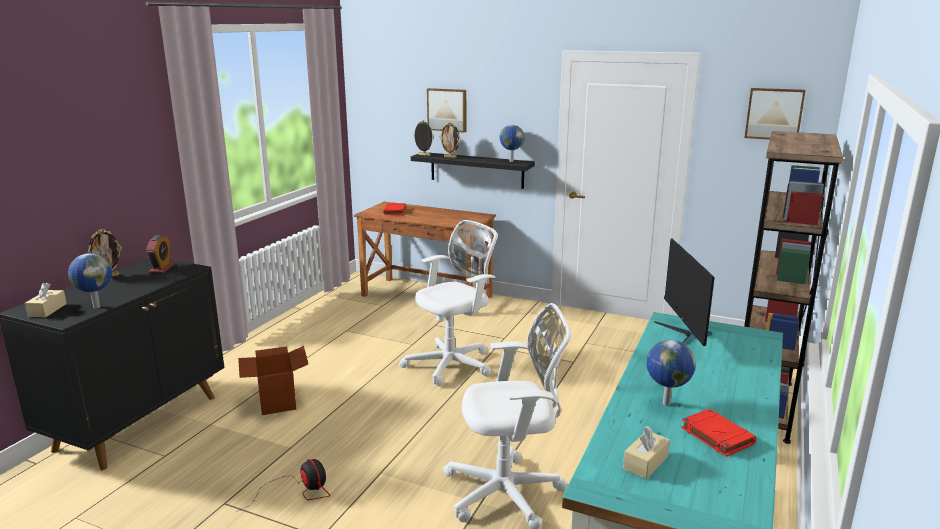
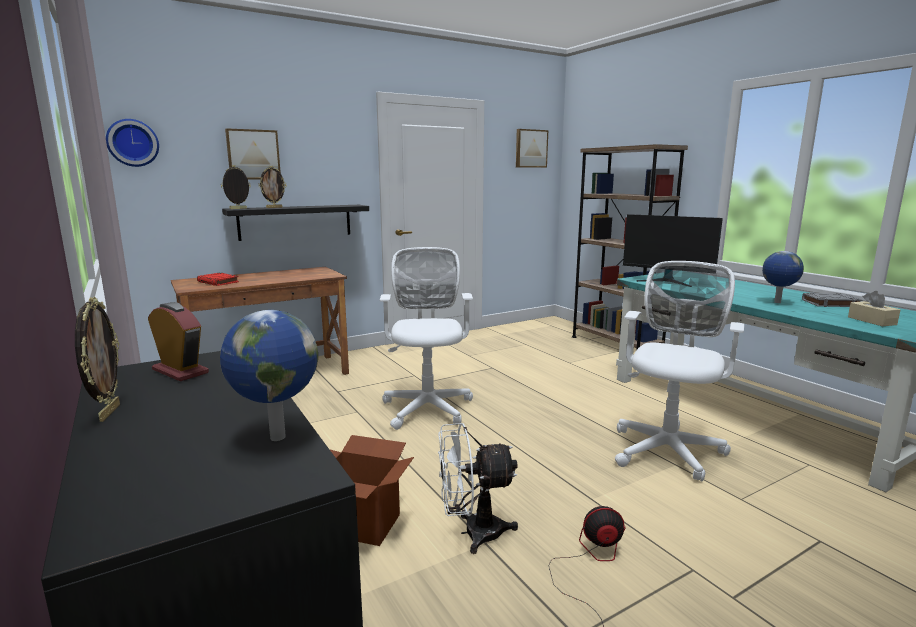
camera: 55 degrees left, 5 degrees down
(47, 310) = (186, 492): beige tissue box -> none
(297, 439) = (472, 533): none -> white fan
(371, 98) = (132, 143): none -> wall clock
(511, 161) = (342, 205): globe -> none
(716, 436) = (830, 303): red book -> grey book

